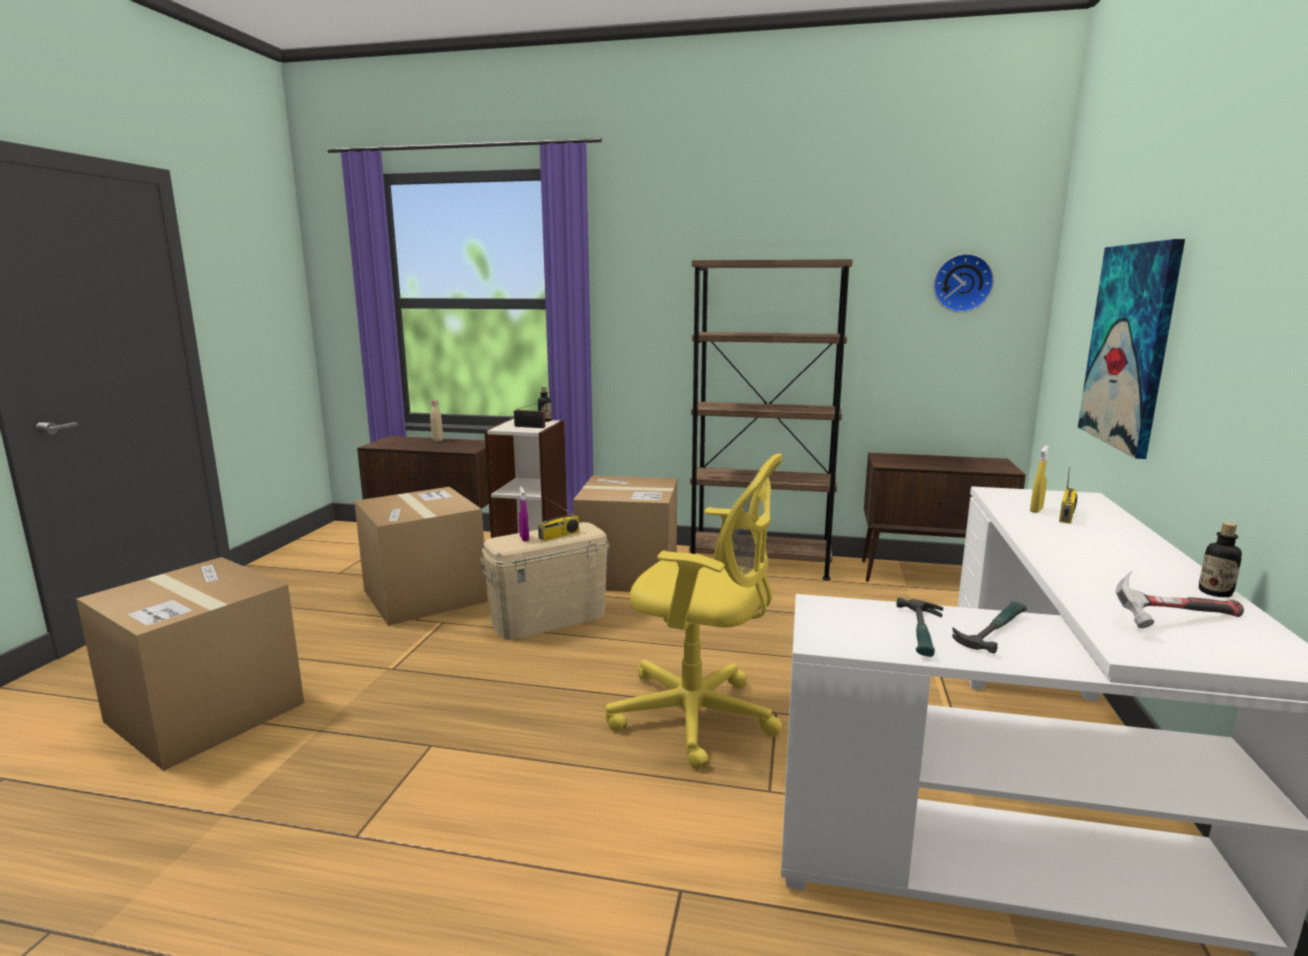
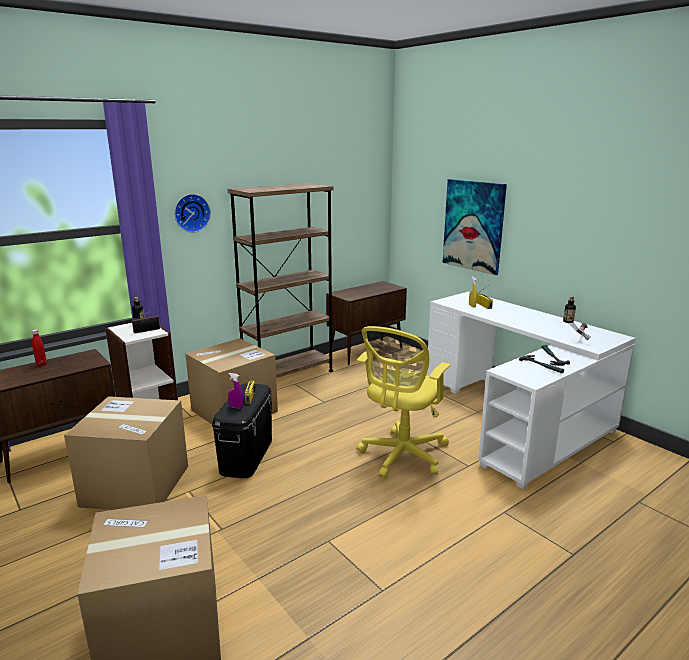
camera: 50 degrees left, 5 degrees up
(437, 440) = (41, 364): beige bottle -> red bottle
(549, 619) = (246, 455): beige storage box -> black storage box
(699, 718) = (401, 457): yellow office chair -> yellow office chair turned 150 degrees clockwise
(962, 283) = (357, 191): wall clock -> wall clock (191, 213)

